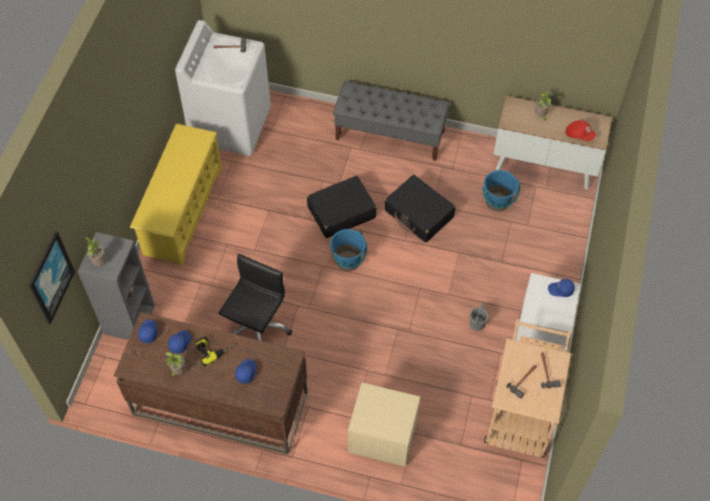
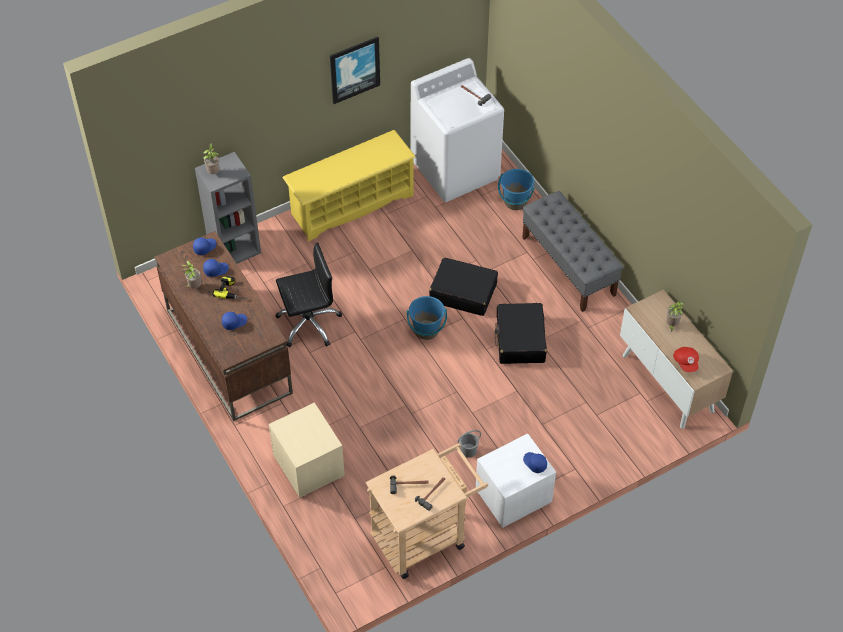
camera: 45 degrees right, 5 degrees down
(50, 277) = (159, 150): picture -> picture (354, 69)
(497, 202) = (593, 379): blue bucket -> blue bucket (515, 202)

